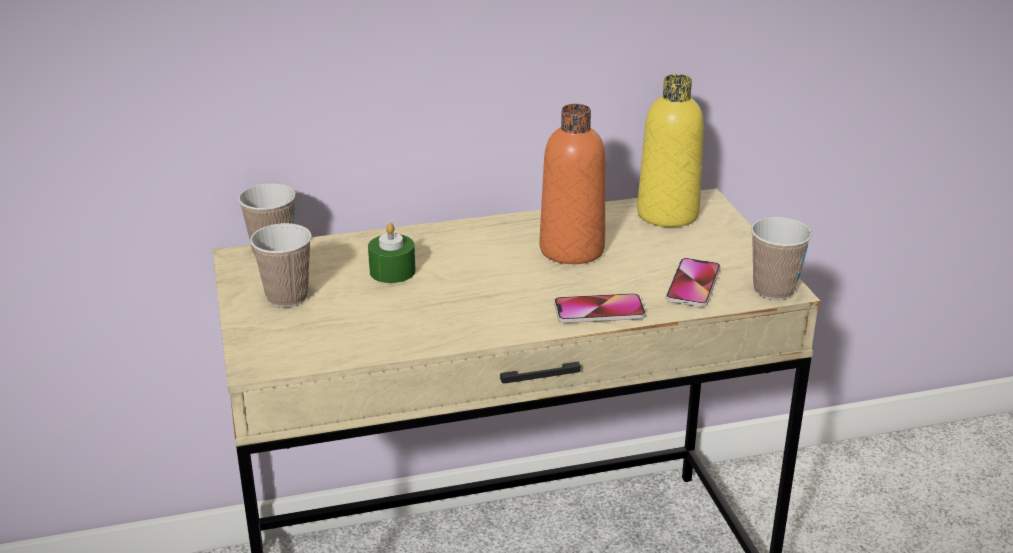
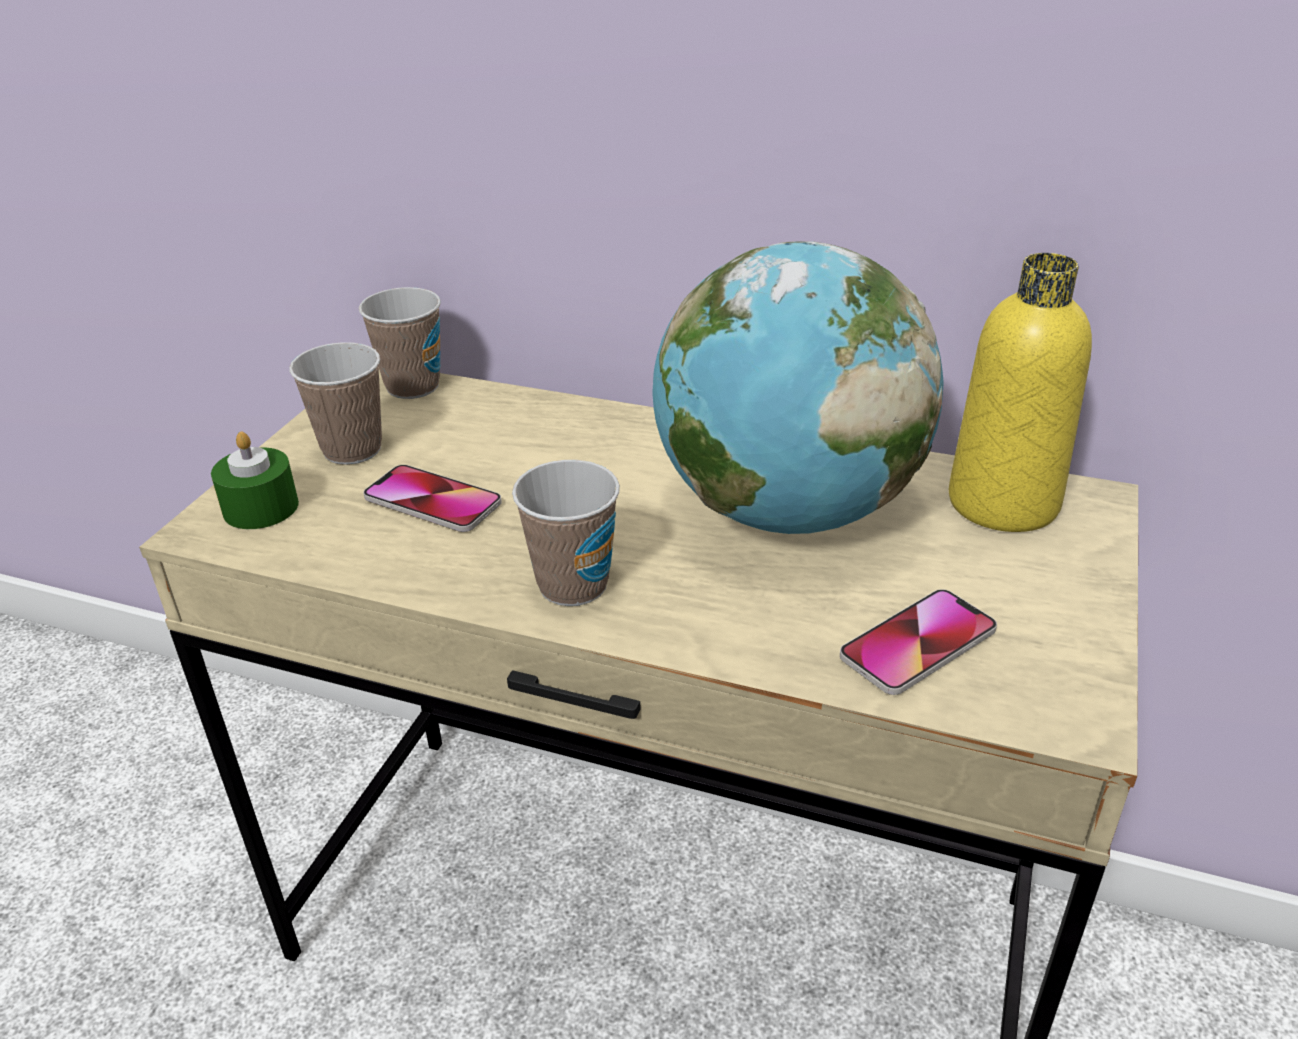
camera: 35 degrees right, 5 degrees up
(392, 271) = (511, 458): green candle -> green candle (261, 508)
(571, 249) = (786, 510): orange bottle -> globe
(599, 310) = (713, 630): phone -> phone (432, 501)
(773, 290) = (1058, 714): cup -> cup (573, 585)

